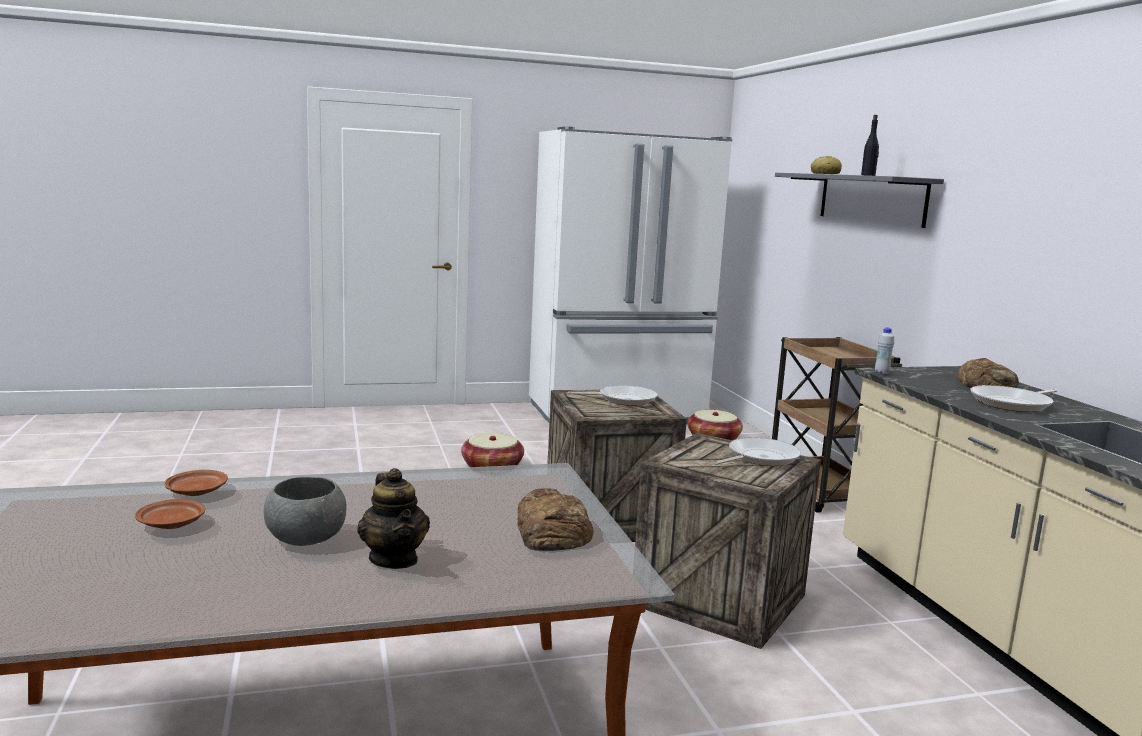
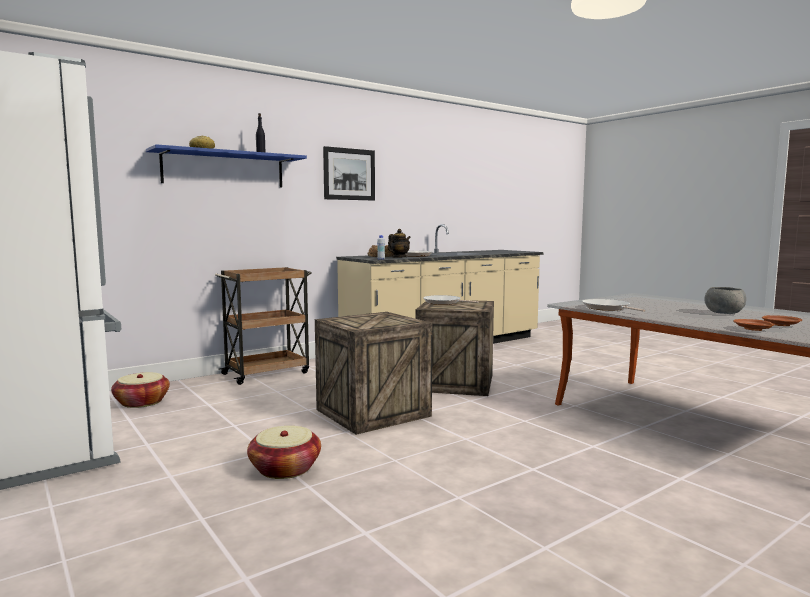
camera: 110 degrees left, 5 degrees down
(394, 559) = (700, 306): teapot -> teapot (399, 257)
(552, 532) = (626, 299): bread -> none
(623, 399) = (359, 320): frying pan -> frying pan (607, 308)
(871, 199) = (224, 169): grey shelf -> blue shelf
(1030, 207) = (349, 174): none -> picture

